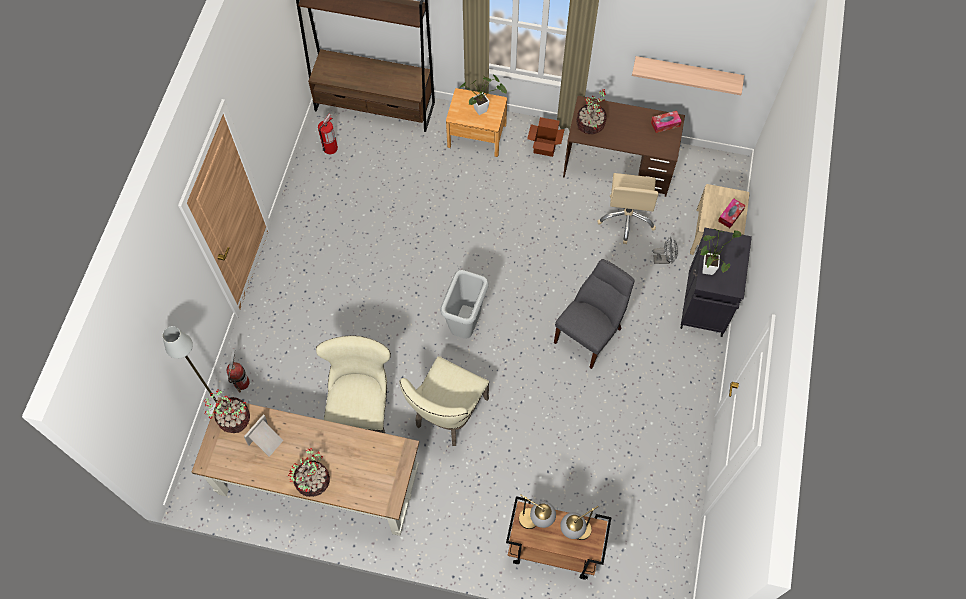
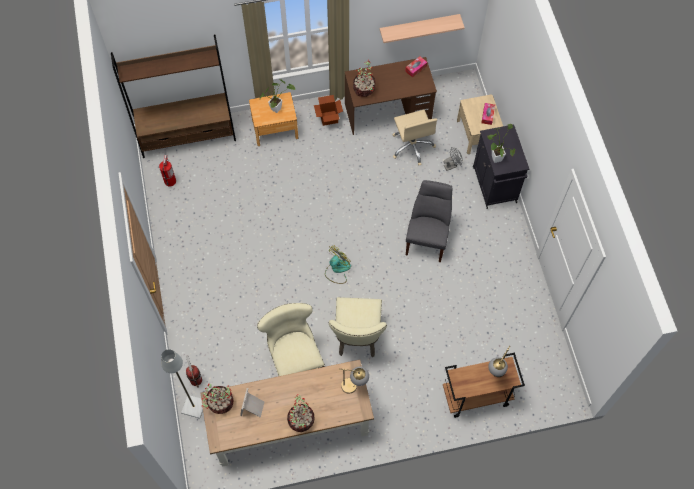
camera: 25 degrees left, 0 degrees up
(465, 325) = (337, 269): grey trash can -> fan
(535, 522) = (466, 379): table lamp -> table lamp (354, 386)

